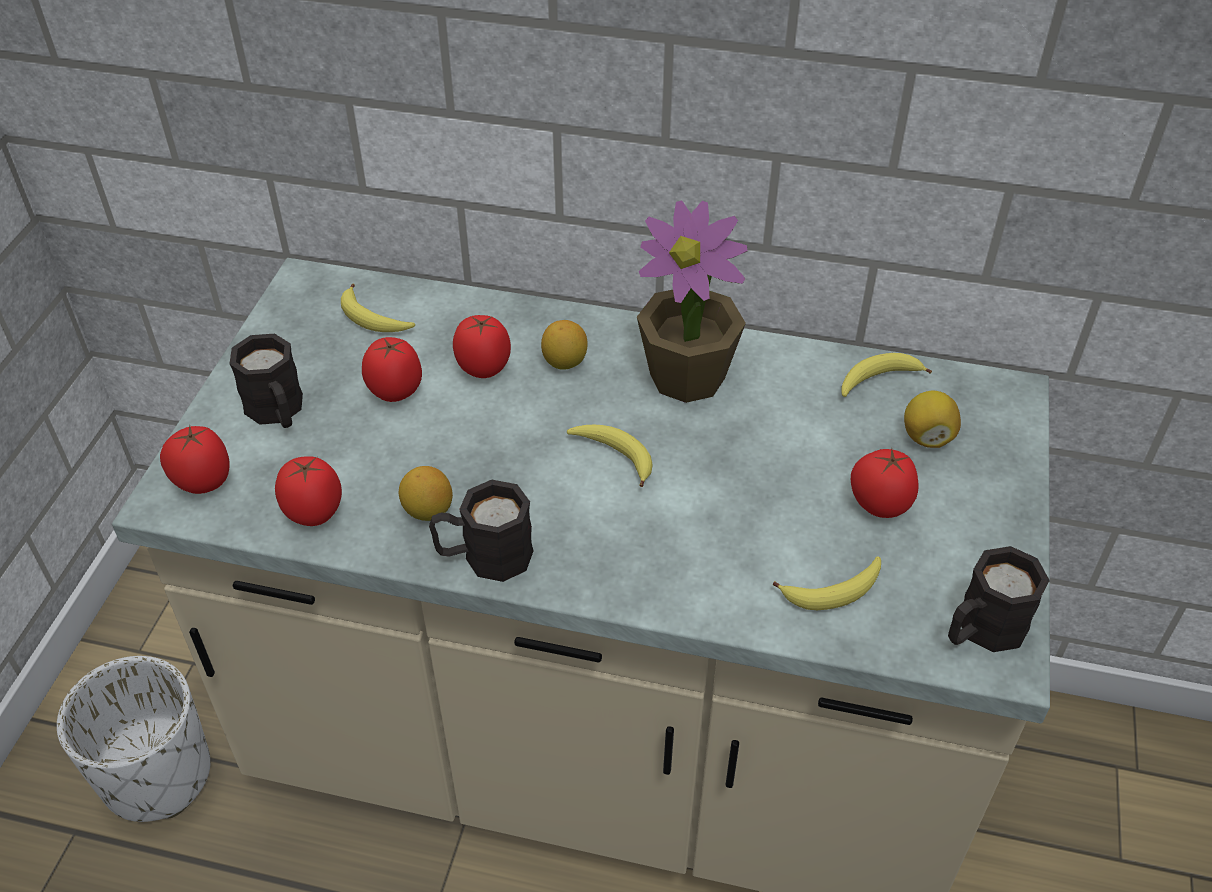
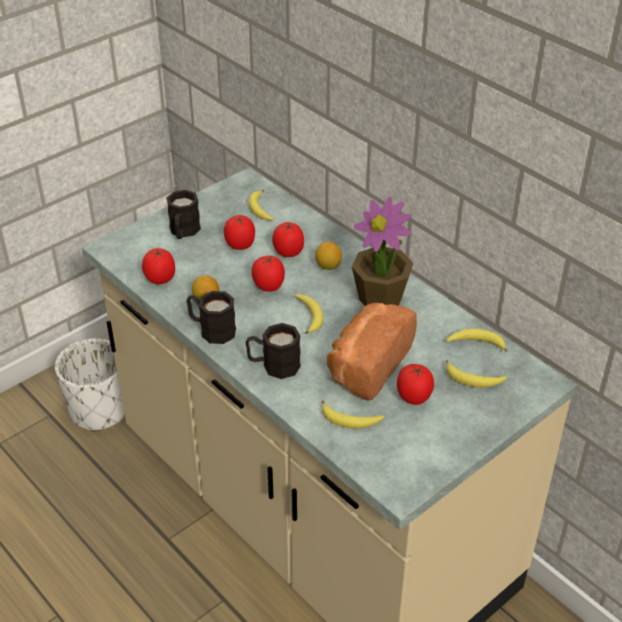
camera: 35 degrees right, 5 degrees down
(203, 481) = (129, 246): tomato -> tomato (268, 286)
(770, 490) = (367, 365): none -> bread
(927, 436) = (473, 380): lemon -> banana
(981, 630) = (403, 472): black mug -> black mug (273, 365)

